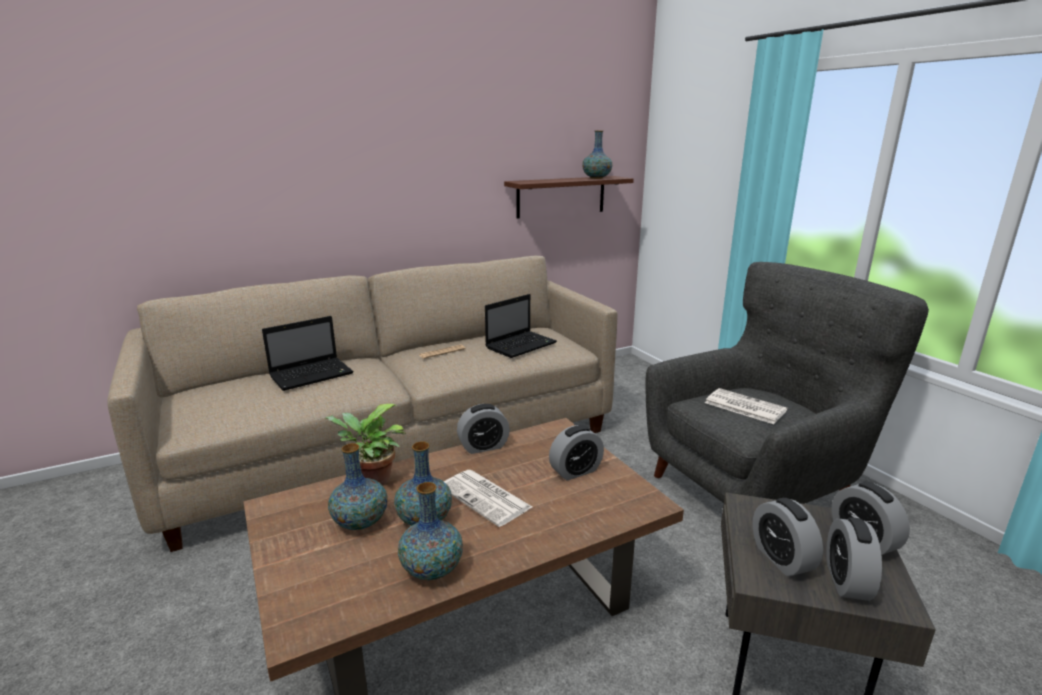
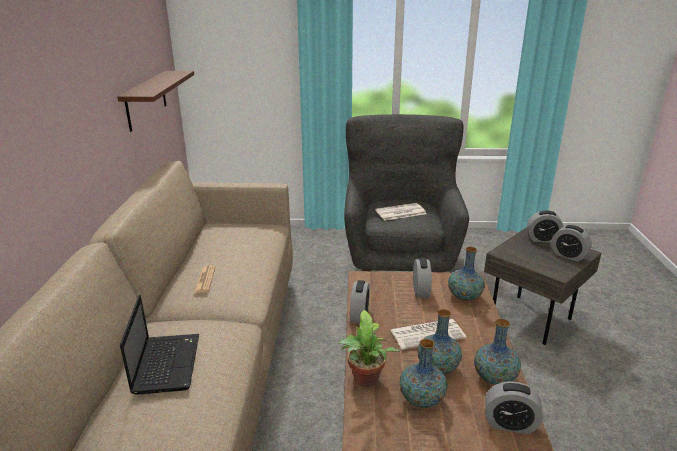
camera: 60 degrees left, 5 degrees up
(521, 345) = (241, 242): laptop -> none
(596, 178) = (170, 76): vase -> vase (464, 296)
(781, 558) = (547, 262): alarm clock -> alarm clock (510, 424)

